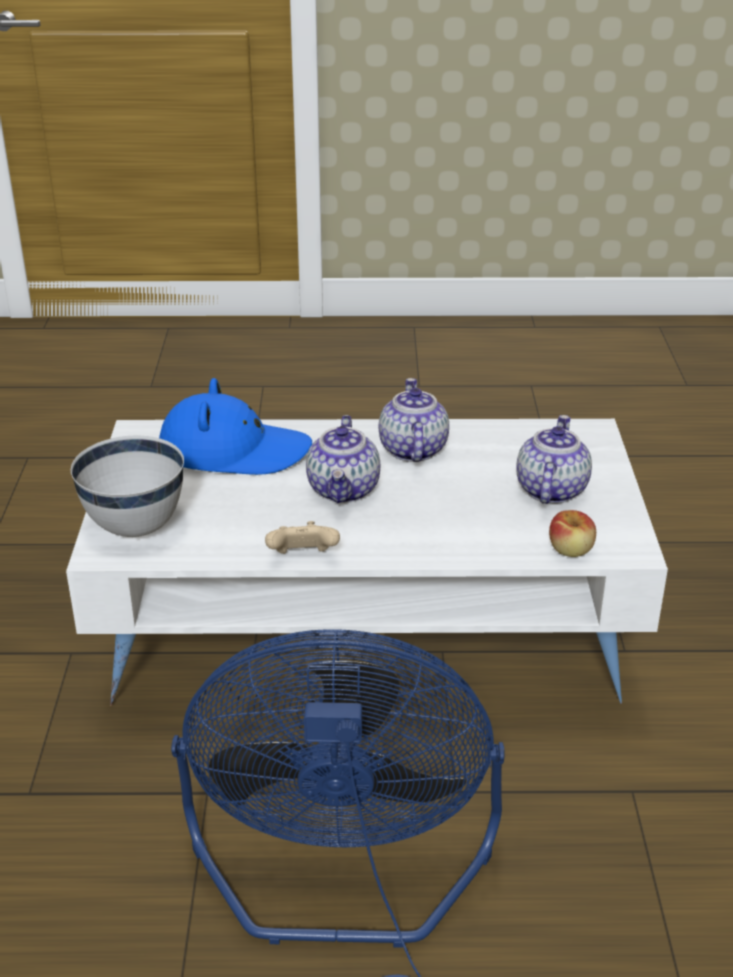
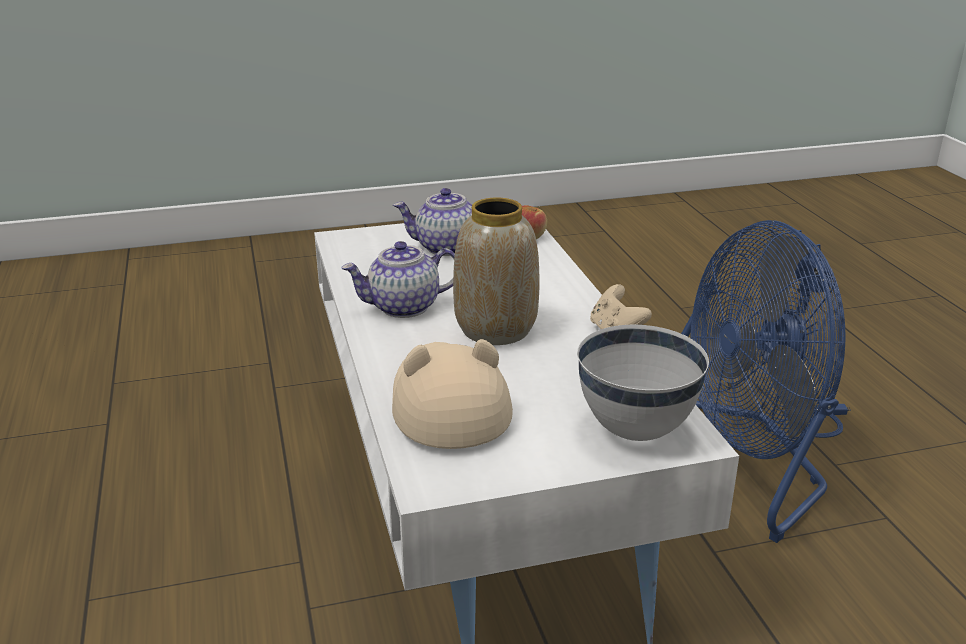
camera: 105 degrees left, 5 degrees down
(233, 451) = (447, 403): blue hat -> beige hat
(344, 490) = (494, 329): teapot -> vase

